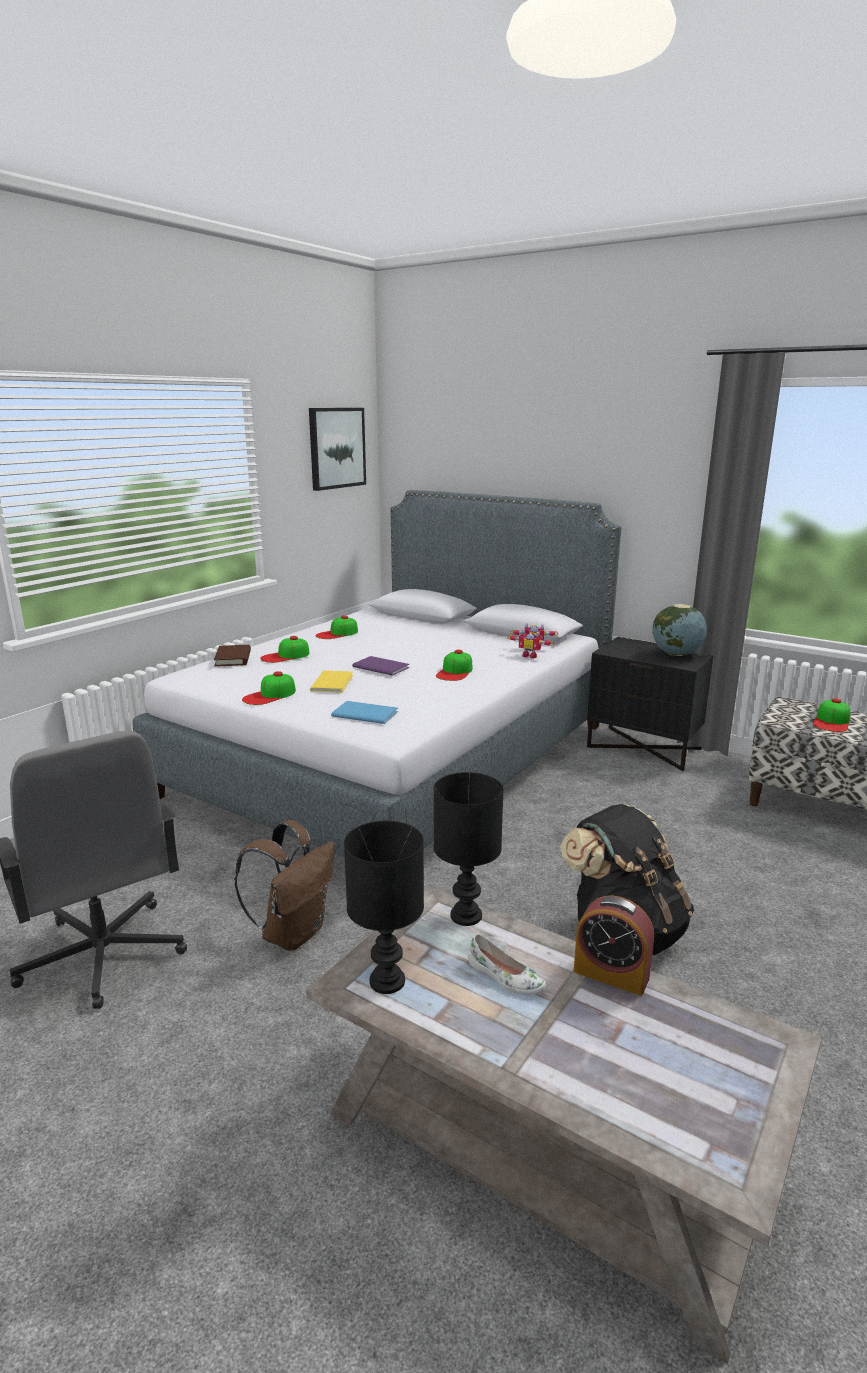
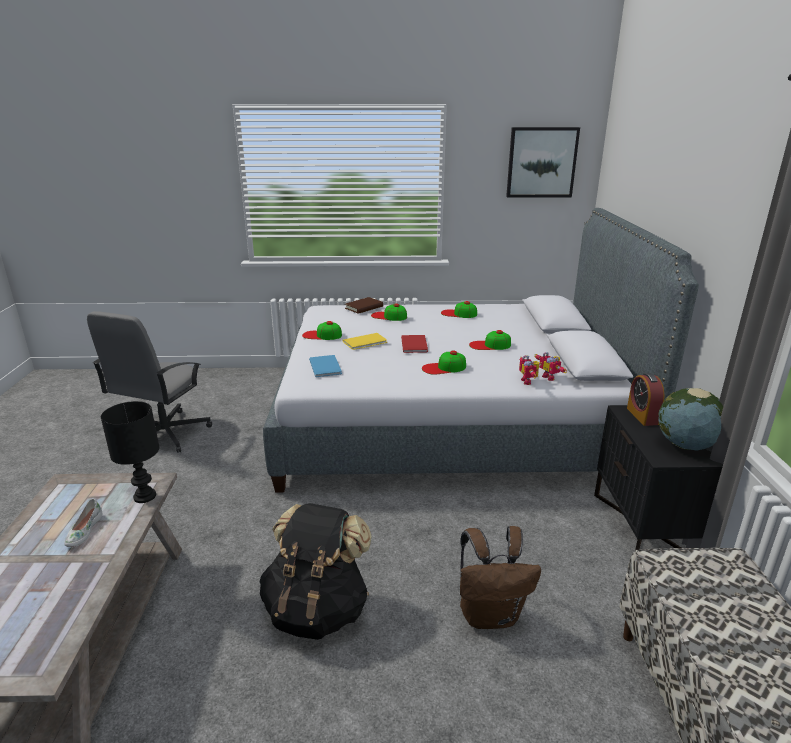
camera: 55 degrees right, 5 degrees up
(293, 932) = (217, 475): brown backpack -> brown backpack (490, 614)
(380, 666) = (415, 344): purple book -> red book
(388, 981) = (68, 494): black table lamp -> none
(611, 974) = (101, 571): alarm clock -> alarm clock (642, 416)
(832, 721) = (726, 607): cap -> cap (490, 345)

